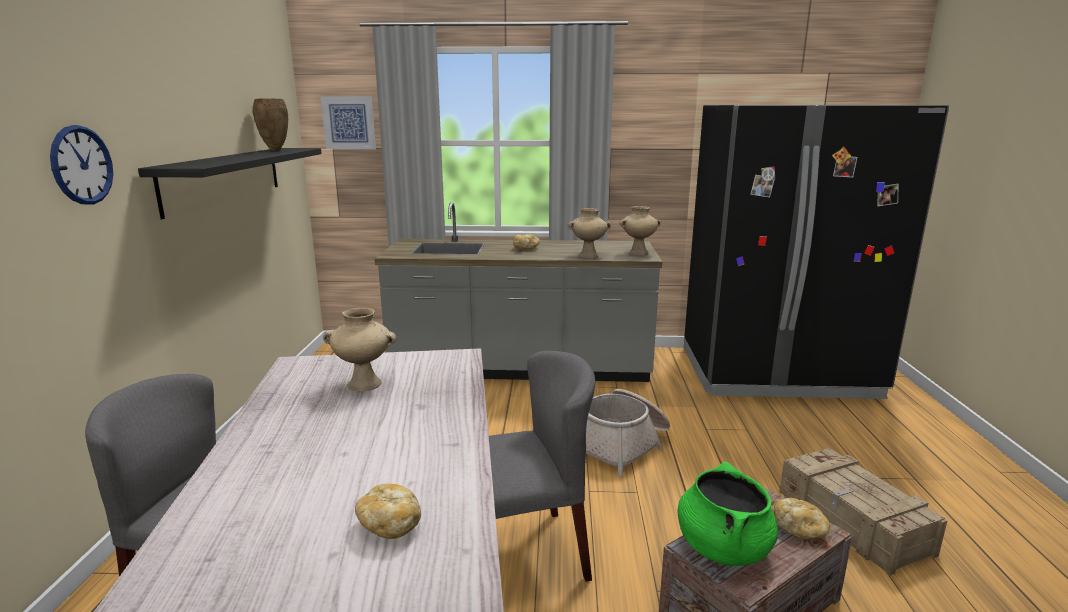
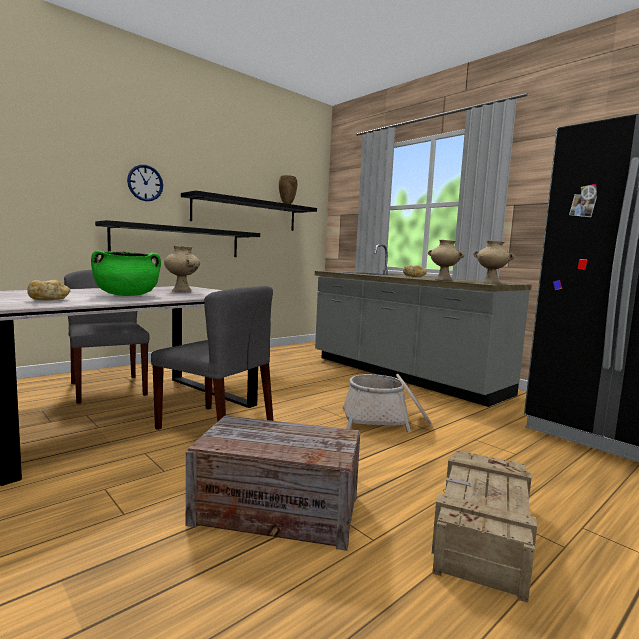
camera: 45 degrees right, 10 degrees down
(153, 265) = (178, 241): none -> black shelf
(349, 123) = (349, 198): picture -> none
(722, 547) = (247, 429): green cooking pot -> green cooking pot (127, 295)
(799, 529) = (318, 448): bread -> none

